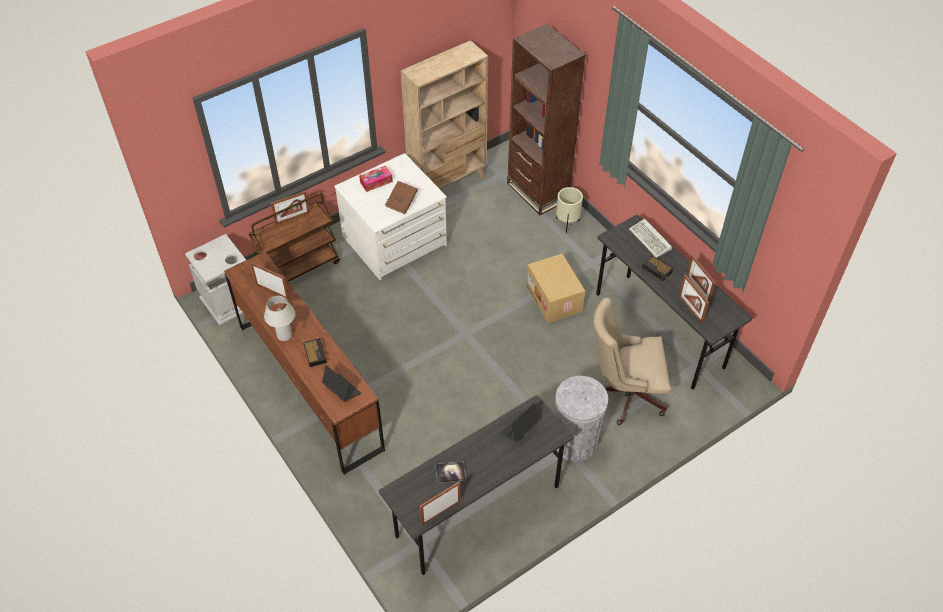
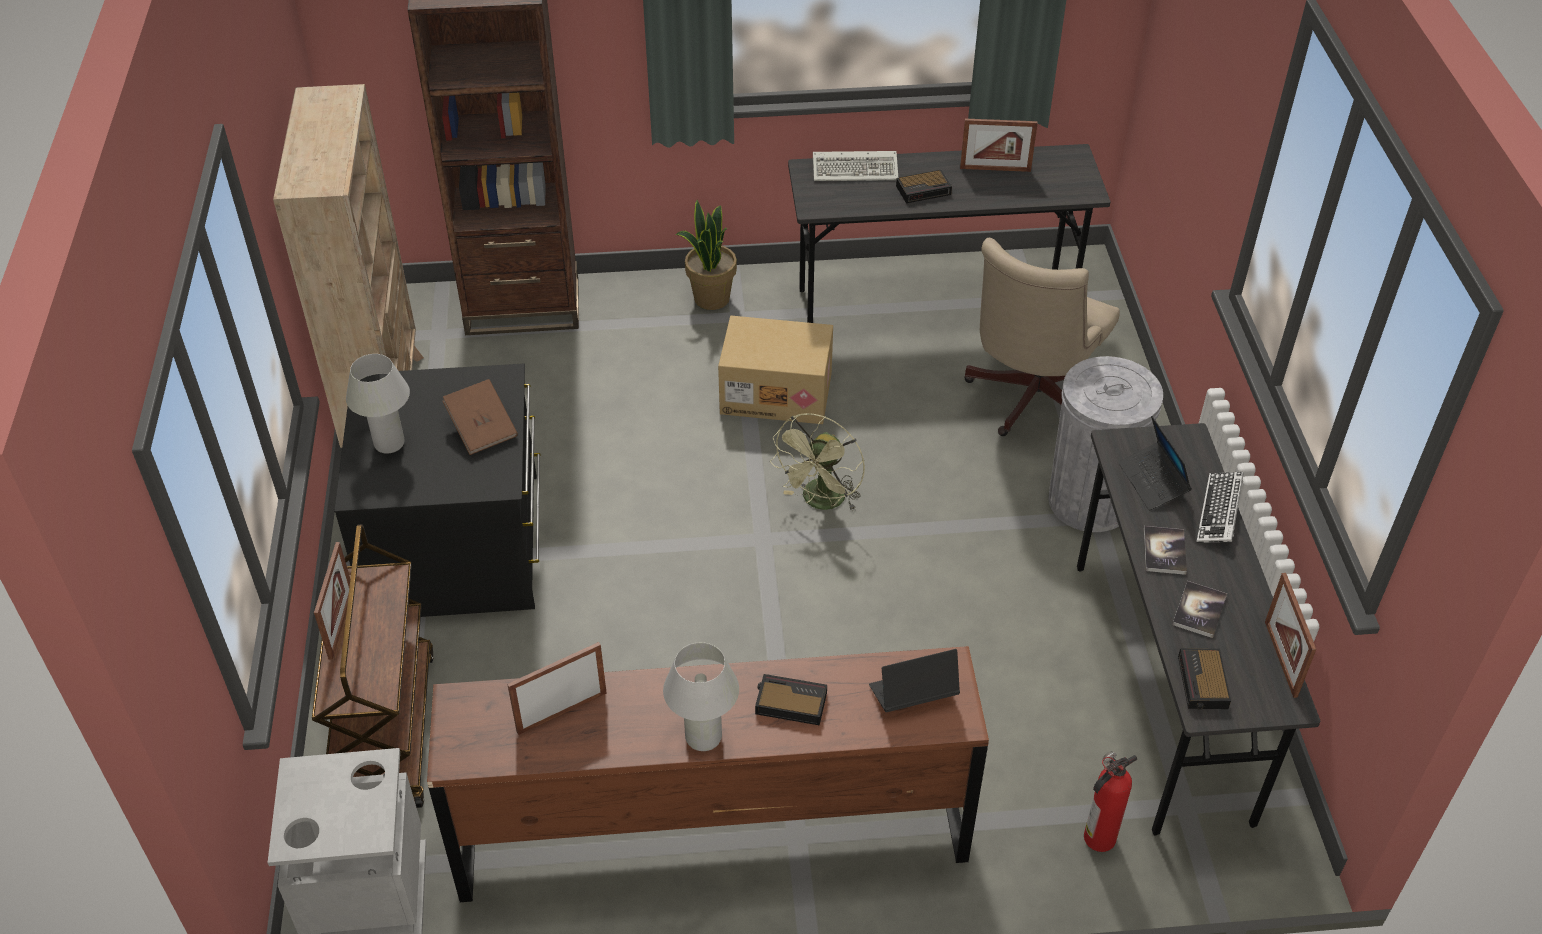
camera: 60 degrees left, 5 degrees down
(376, 182) = (389, 443): tissue box -> white table lamp
(381, 516) = (1097, 839): none -> fire extinguisher
(395, 242) = (458, 545): white dresser -> black dresser
(408, 487) = (1203, 683): none -> alarm clock
(478, 448) = (1164, 551): none -> book
(500, 343) = (821, 502): none -> green fan
(517, 461) = (1219, 512): none -> keyboard
(567, 224) = (629, 306): beige planter -> none
(595, 248) = (711, 298): none -> potted plant
(690, 309) = (1028, 192): picture frame -> none

